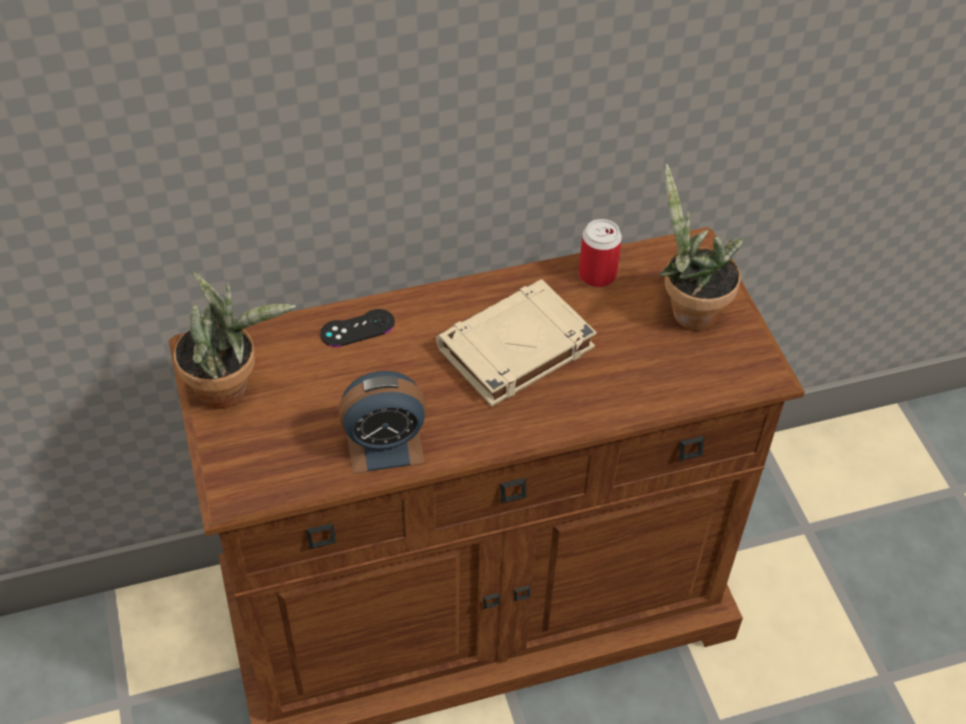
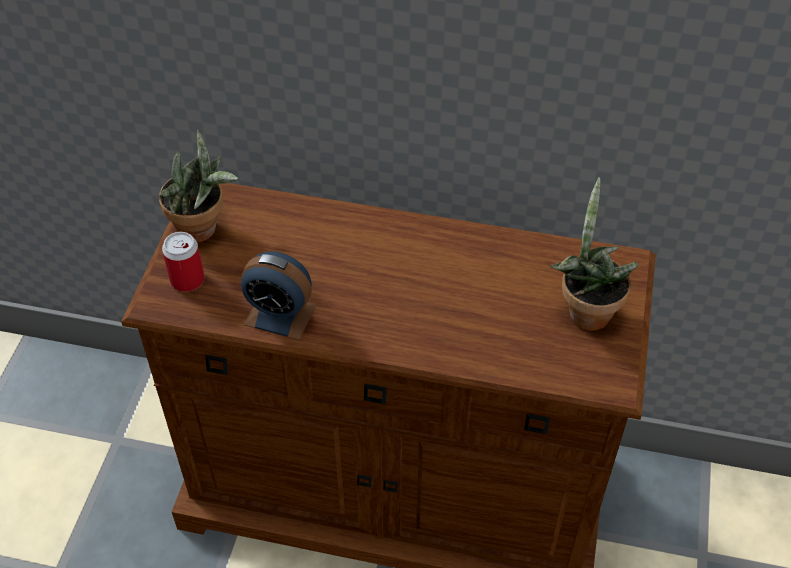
camera: 30 degrees right, 0 degrees up
(357, 328) = (320, 222): black game controller -> none
(514, 349) = (425, 284): beige book -> none
(597, 275) = (530, 253): can -> can (187, 280)

